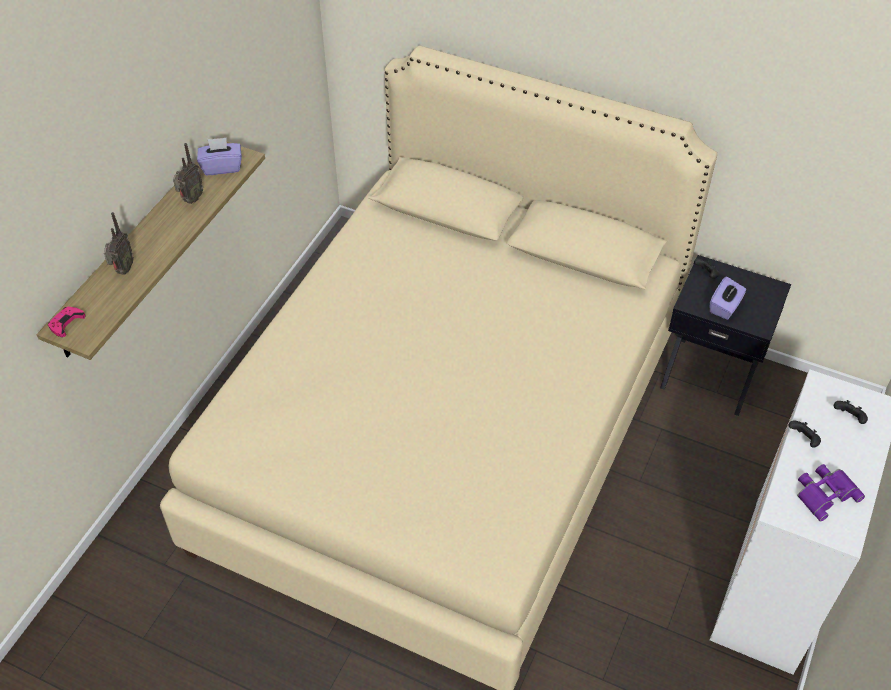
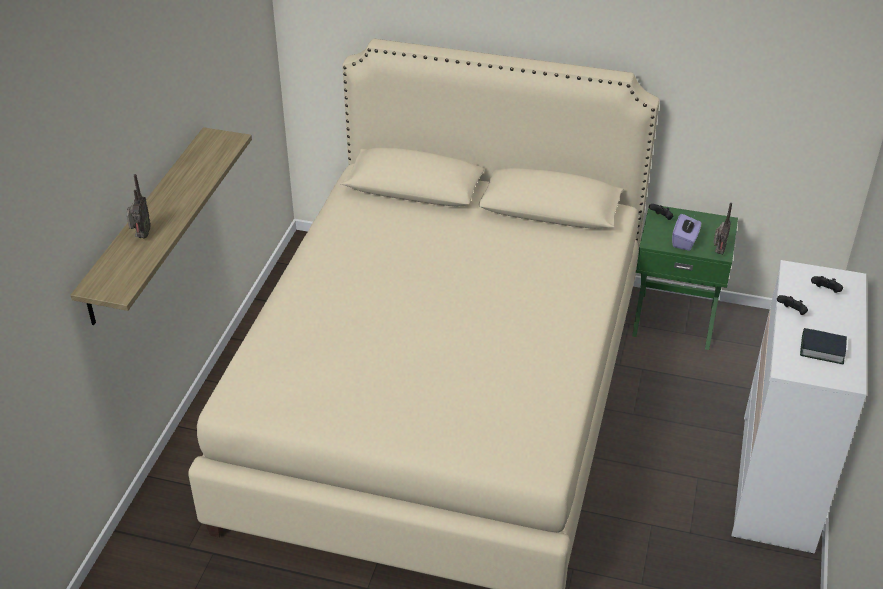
camera: 10 degrees left, 10 degrees down
(66, 323) = (97, 282): pink game controller -> none
(191, 199) = (191, 176): radio -> radio (718, 252)
(222, 167) = (214, 148): purple tissue box -> none
(710, 373) = (674, 319): black nightstand -> green nightstand
(825, 493) = (822, 349): purple binoculars -> book

